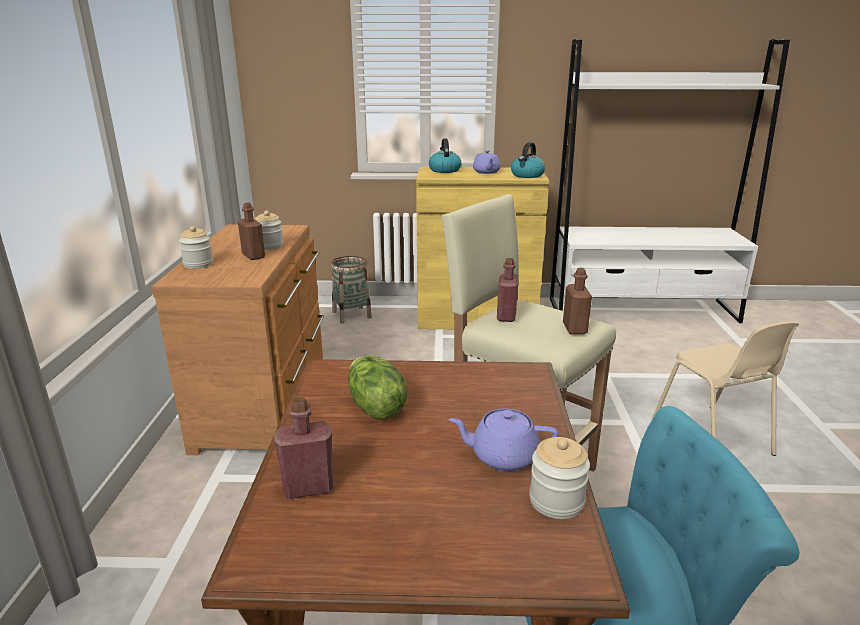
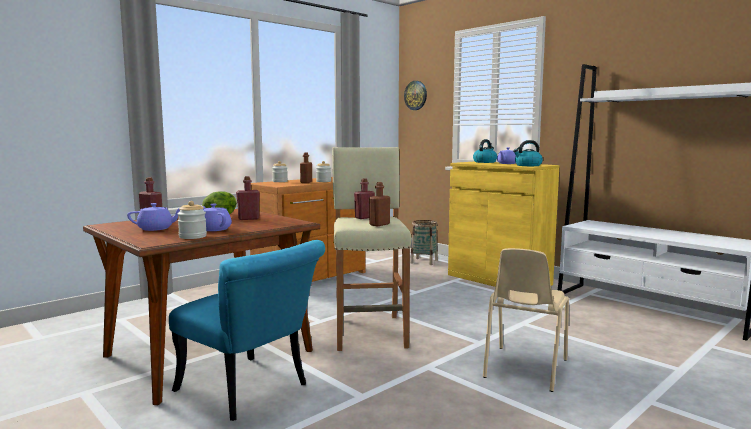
camera: 45 degrees right, 15 degrees down
(276, 61) = (416, 95): none -> wall clock
(414, 512) = (156, 229): none -> purple teapot
(438, 394) = (248, 219): none -> red bottle

